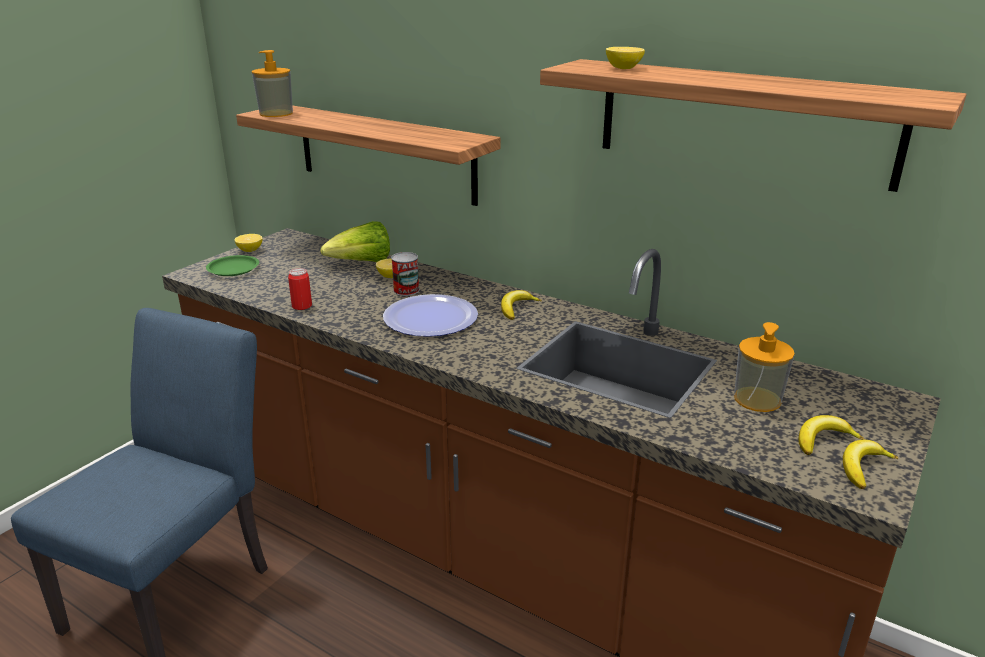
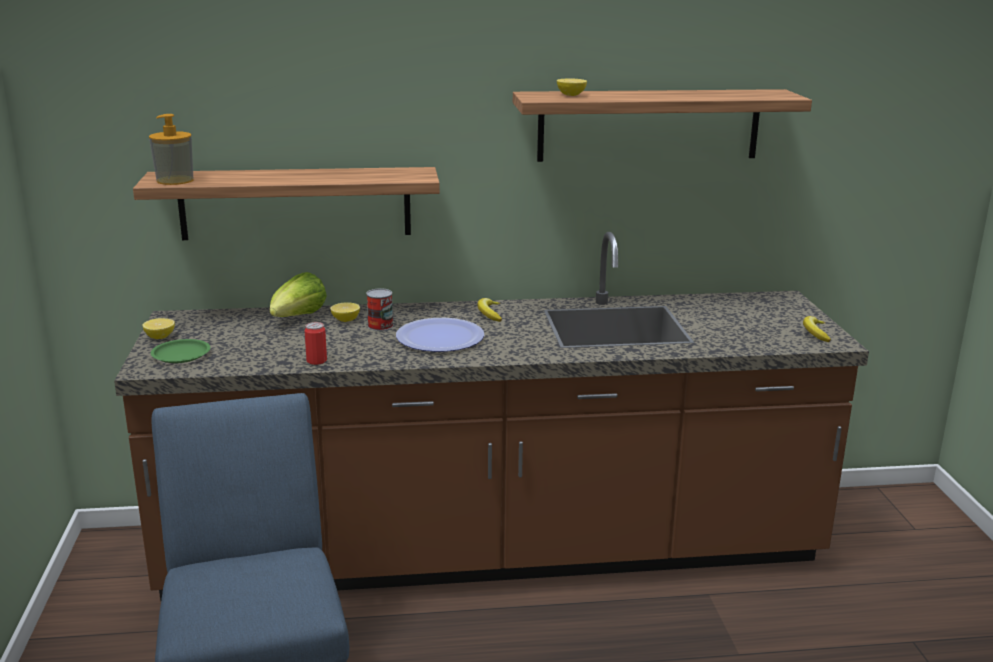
camera: 40 degrees left, 5 degrees down
(757, 399) = (720, 319): soap dispenser -> none
(823, 440) = (780, 327): banana -> none

